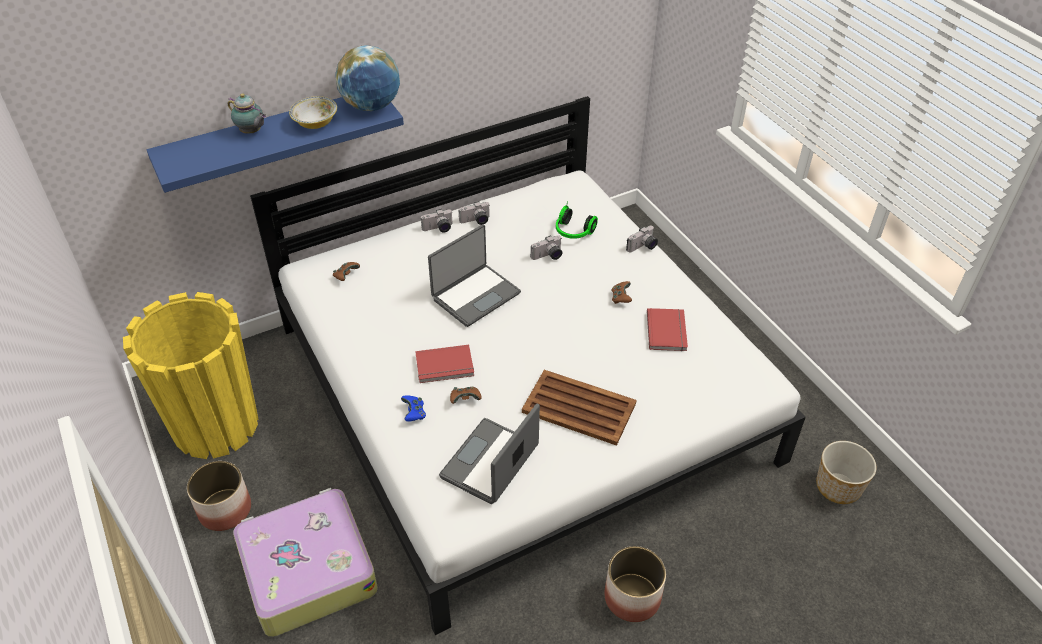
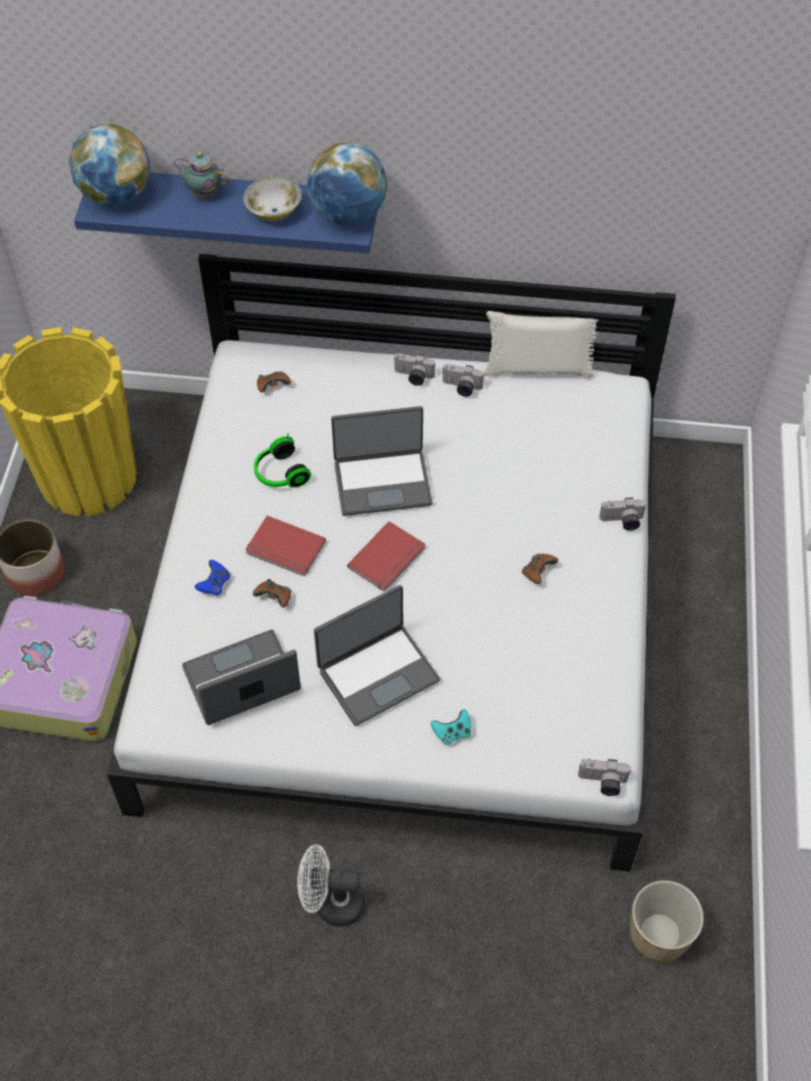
camera: 35 degrees right, 10 degrees up
(182, 158) = (115, 195): none -> globe
(252, 132) = (203, 193): teapot -> teapot turned 135 degrees clockwise
(513, 190) = (538, 368): none -> white pillow
(548, 256) = (501, 476): camera -> camera (602, 783)
(573, 232) = (556, 460): headphones -> headphones (279, 473)
(578, 407) = (377, 673): brown tray -> laptop
(633, 597) = (331, 903): planter -> white fan
(658, 415) = (452, 732): none -> turquoise game controller
(668, 331) = (554, 642): red book -> red book (388, 558)

